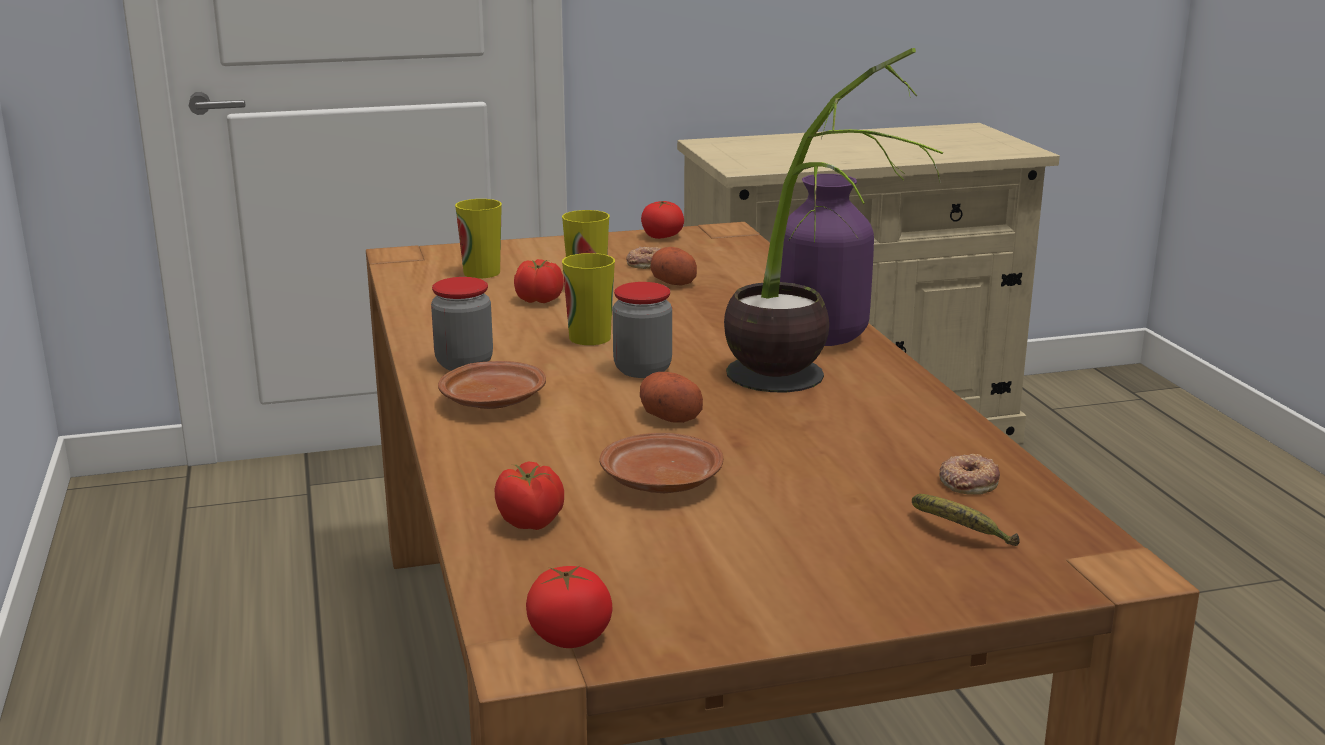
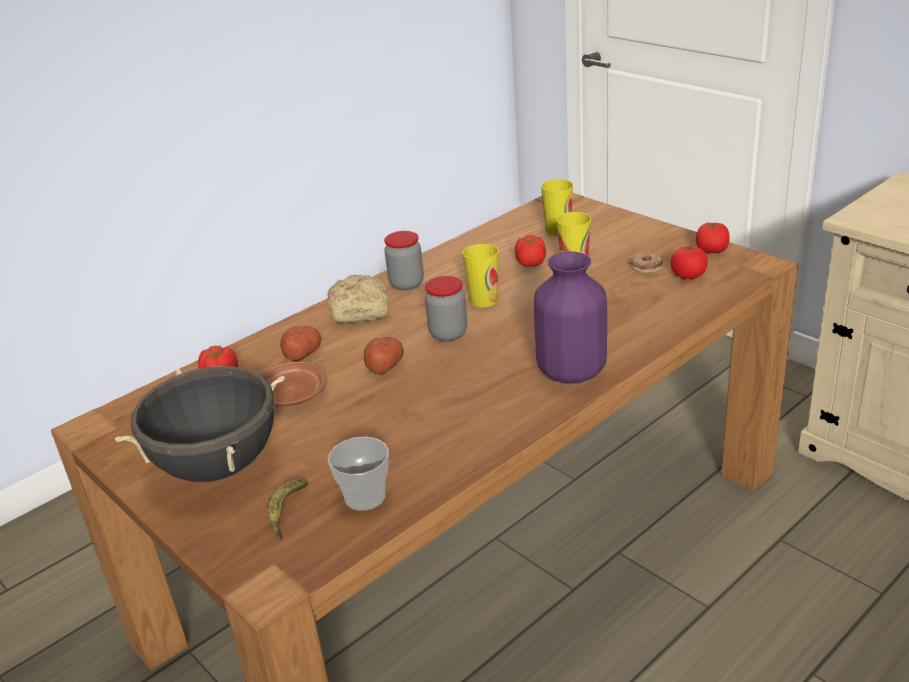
camera: 65 degrees right, 10 degrees up
(493, 401) = (362, 311): brown plate -> bread
(570, 636) = (110, 430): tomato -> tomato (688, 275)
(672, 281) = (620, 286): potato -> potato (302, 353)
(793, 561) = (218, 466): none -> black cooking pot
(804, 395) = (458, 397): potted plant -> none
(968, 481) = (365, 497): donut -> cup

